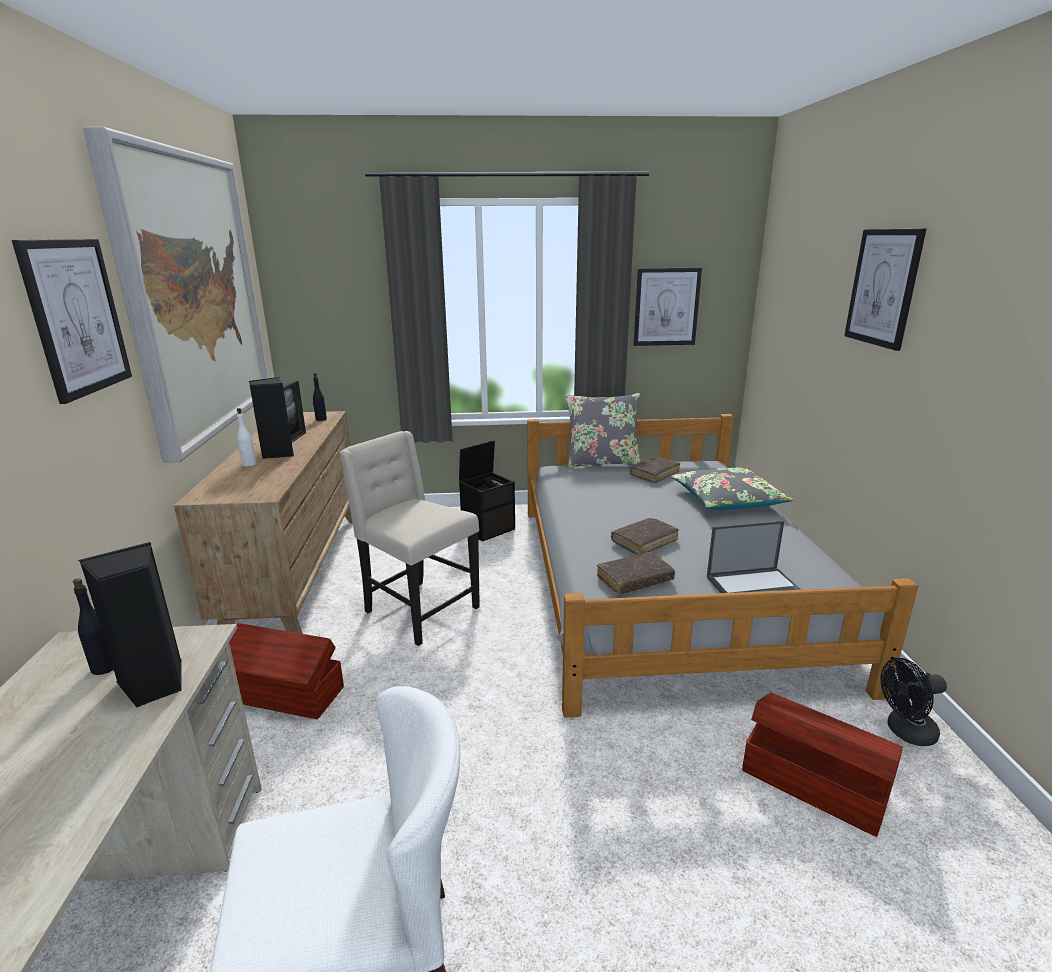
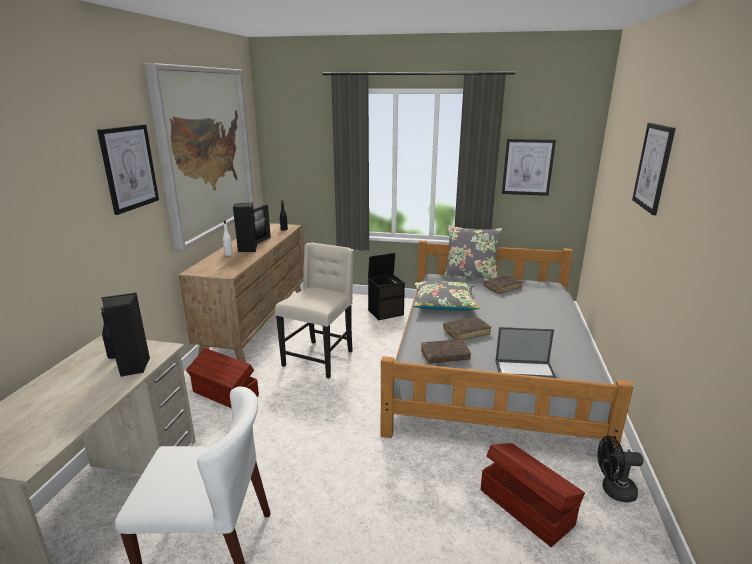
camera: 15 degrees right, 0 degrees up
(418, 610) = (320, 358): beige chair -> beige chair turned 60 degrees clockwise
(727, 500) = (545, 312): grey pillow -> grey pillow (444, 304)

